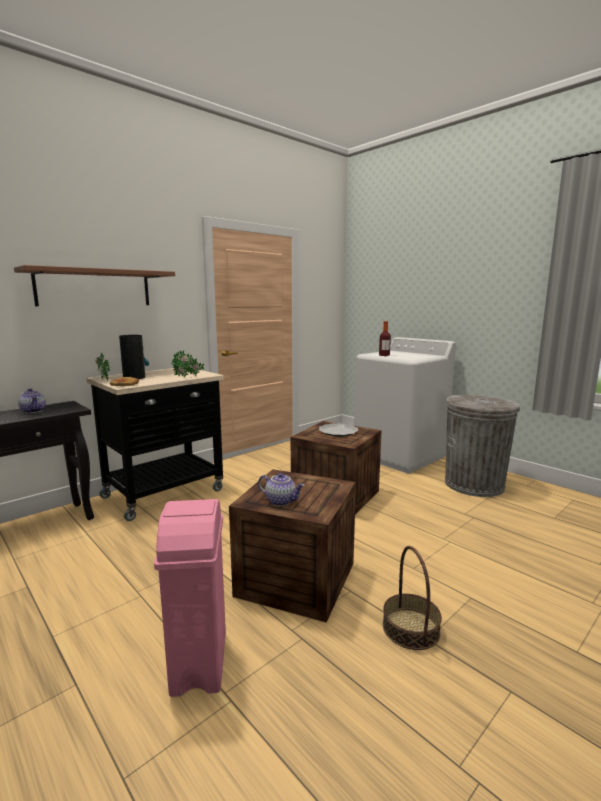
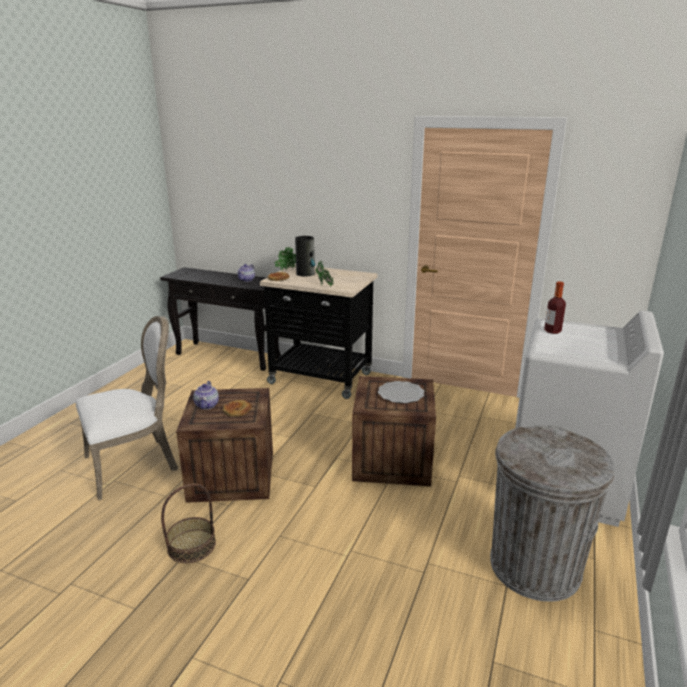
camera: 65 degrees right, 10 degrees up
(94, 288) = (305, 191): brown shelf -> none
(200, 662) = (135, 464): pink trash can -> white chair
(308, 488) = (237, 410): none -> bread

